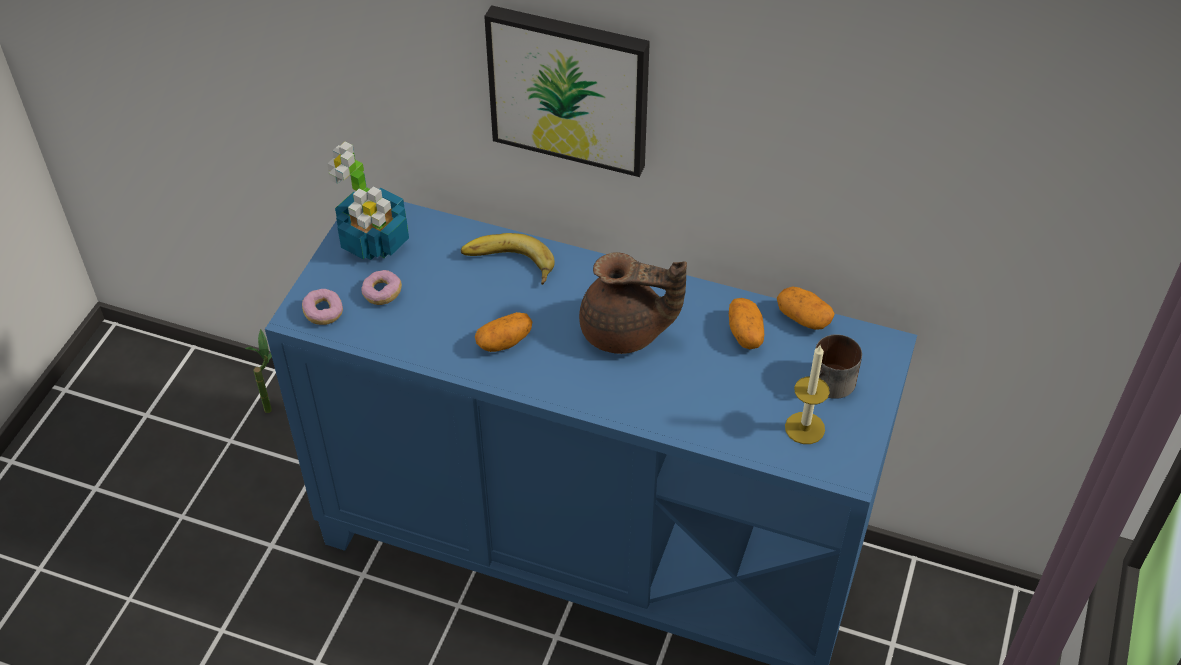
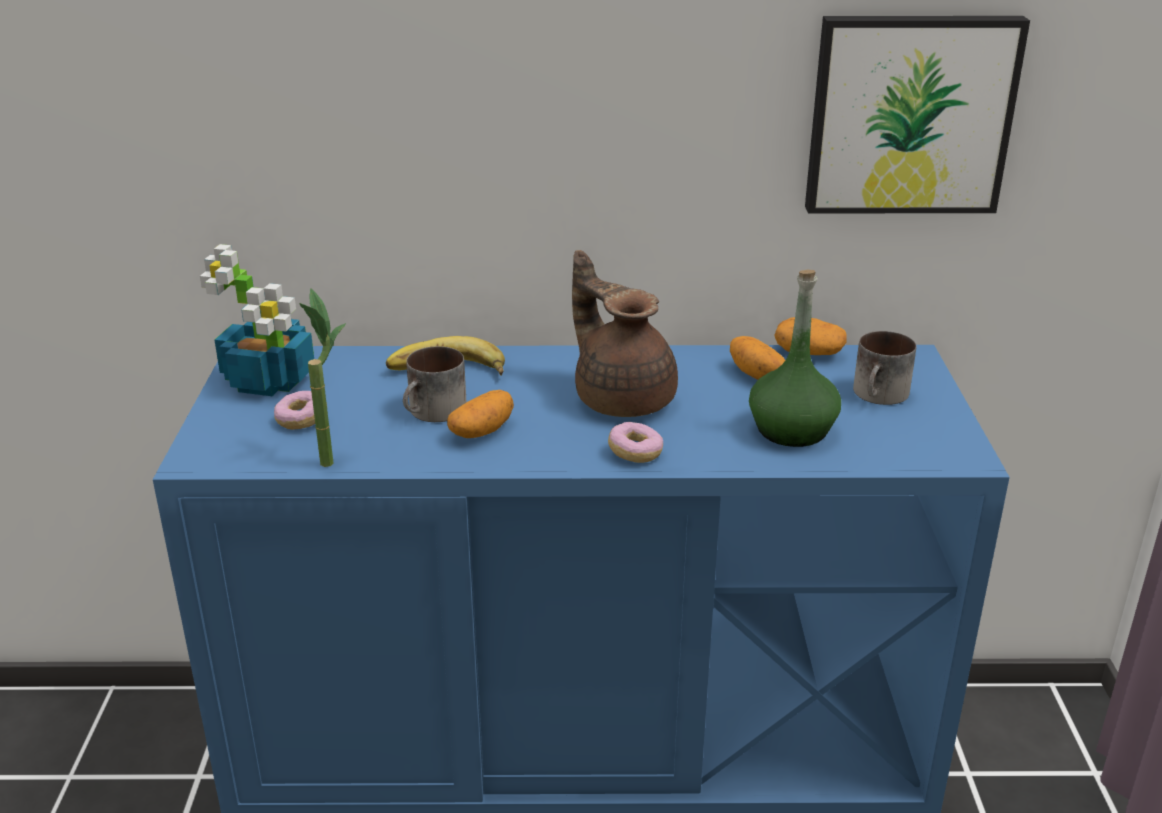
camera: 20 degrees left, 20 degrees down
(272, 404) = (118, 723): potted plant -> potted plant (330, 456)
(323, 313) = (230, 450): donut -> donut (635, 453)
(479, 311) = (434, 412): none -> mug
(570, 88) = (500, 113): picture -> picture (909, 114)
(625, 332) = (622, 398): brown teapot -> brown teapot turned 120 degrees counterclockwise
(734, 405) = (791, 430): none -> green bottle
(804, 428) = (884, 432): candle -> none

